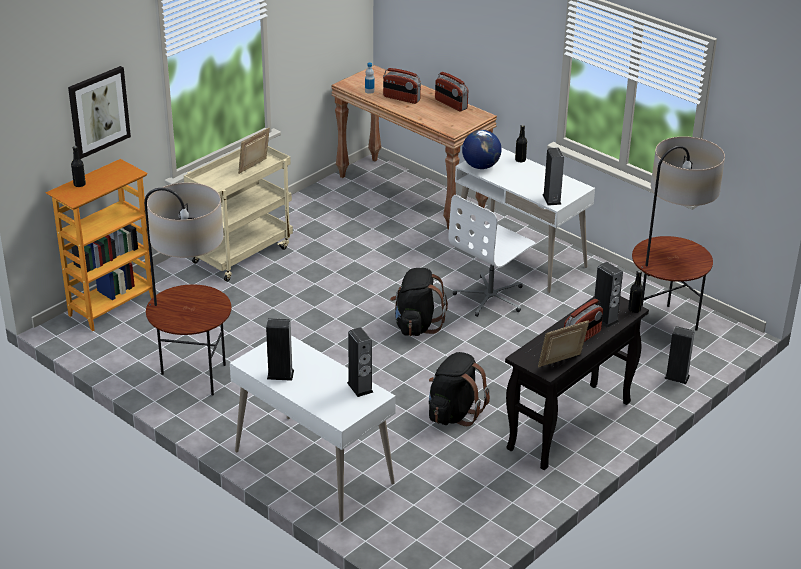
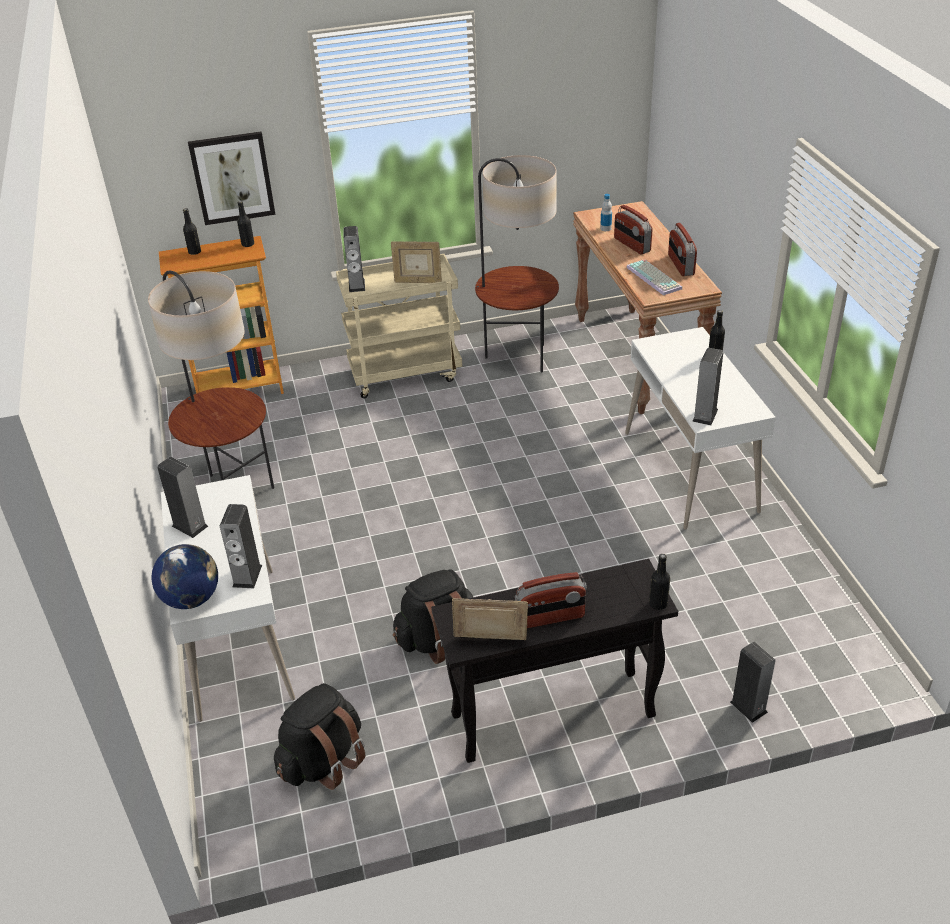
camera: 35 degrees right, 5 degrees up
(119, 167) = (248, 244): none -> black bottle
(254, 167) = (418, 282): picture frame -> picture frame turned 150 degrees counterclockwise
(416, 325) = (498, 515): black backpack -> black backpack (323, 761)
(442, 117) = (655, 278): none -> keyboard
(480, 166) = (660, 348): globe -> globe (191, 598)
(491, 297) = (611, 511): white office chair -> none
(604, 319) = (606, 602): speaker -> speaker (356, 285)
(663, 324) = (793, 625): floor lamp -> floor lamp (518, 358)

